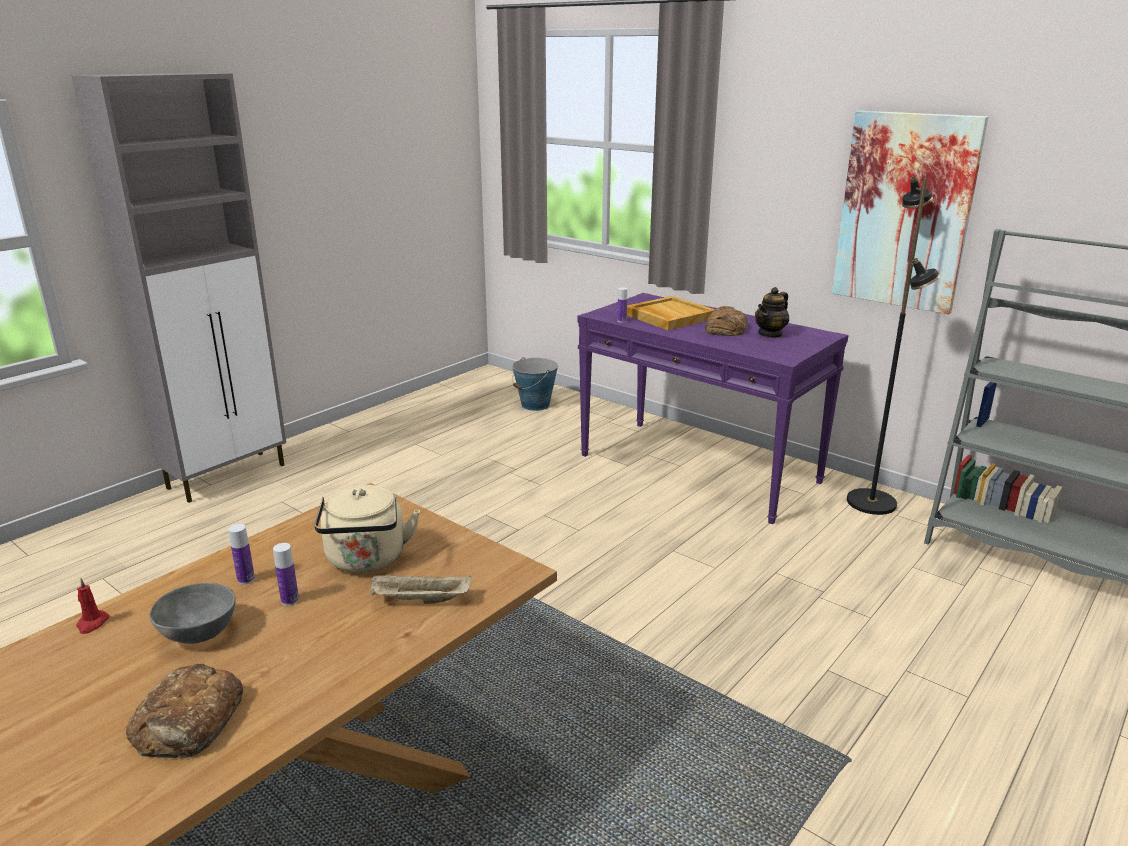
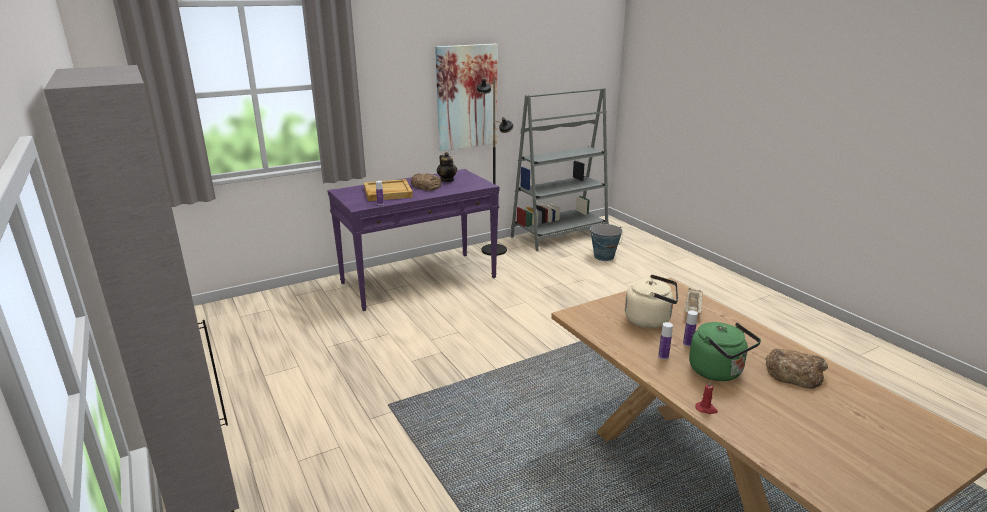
camera: 70 degrees left, 0 degrees up
(197, 633) = (718, 372): grey bowl -> green kettle
(535, 405) = (260, 312): bucket -> bucket (604, 257)

